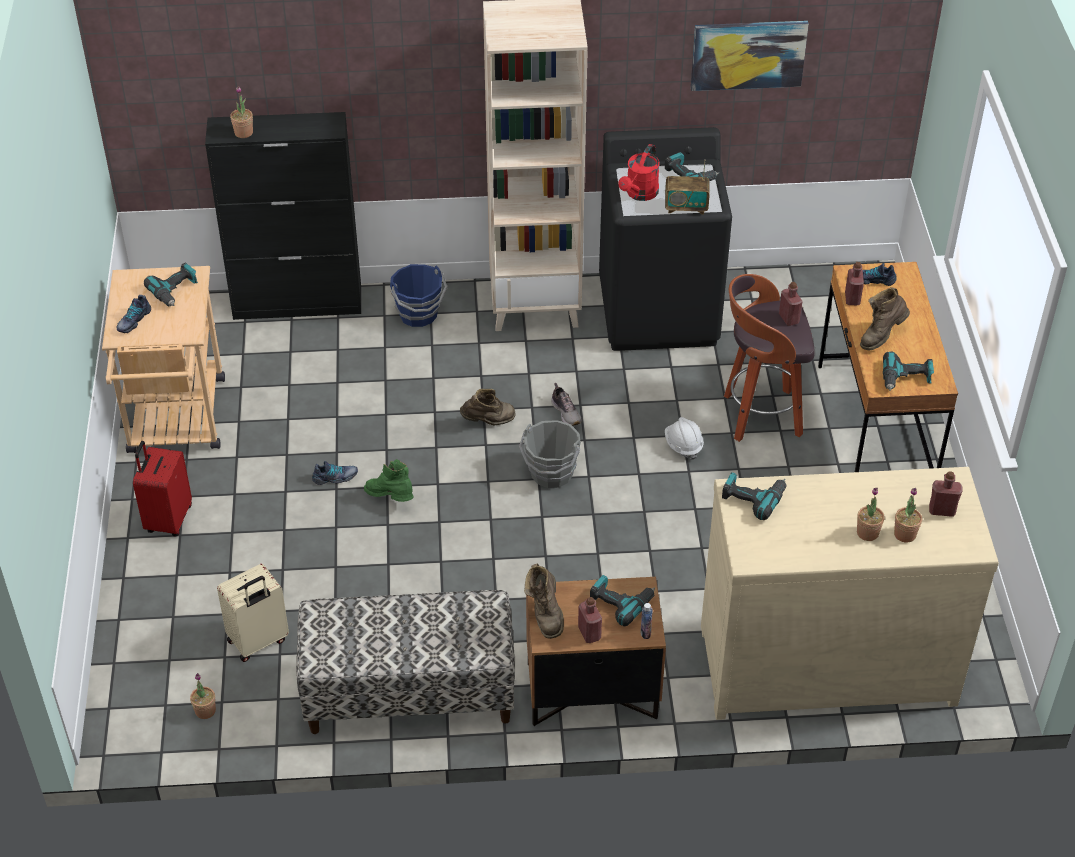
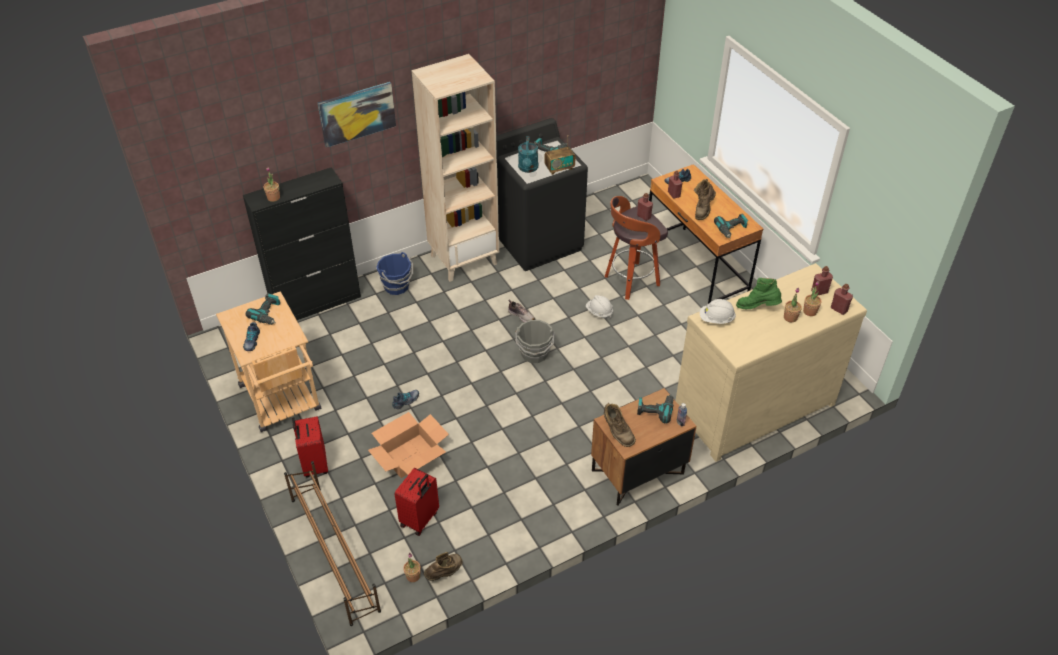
camera: 25 degrees left, 0 degrees up
(126, 642) = (334, 553): none -> brown shoe rack
(258, 641) = (420, 519): beige suitcase -> red suitcase
(296, 553) = (410, 456): none -> cardboard box
(391, 499) = (448, 402): green boot -> green boot (757, 307)
(409, 694) = (533, 515): bench -> none
(488, 422) = (479, 336): brown boot -> brown boot (445, 573)
(589, 633) = (649, 435): red bottle -> red bottle (839, 309)
(639, 194) = (528, 169): red watering can -> turquoise watering can
(748, 54) = (564, 67): picture -> picture (357, 113)
(753, 497) = (716, 319): power drill -> white hard hat

